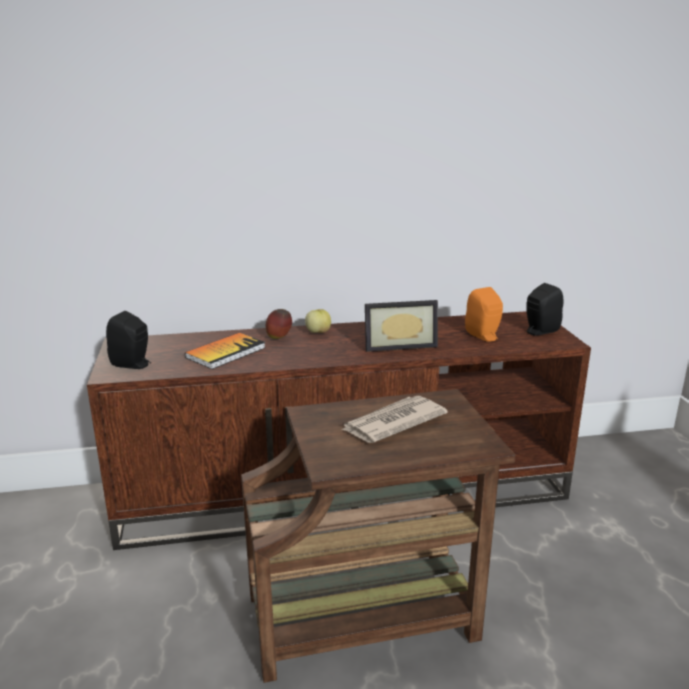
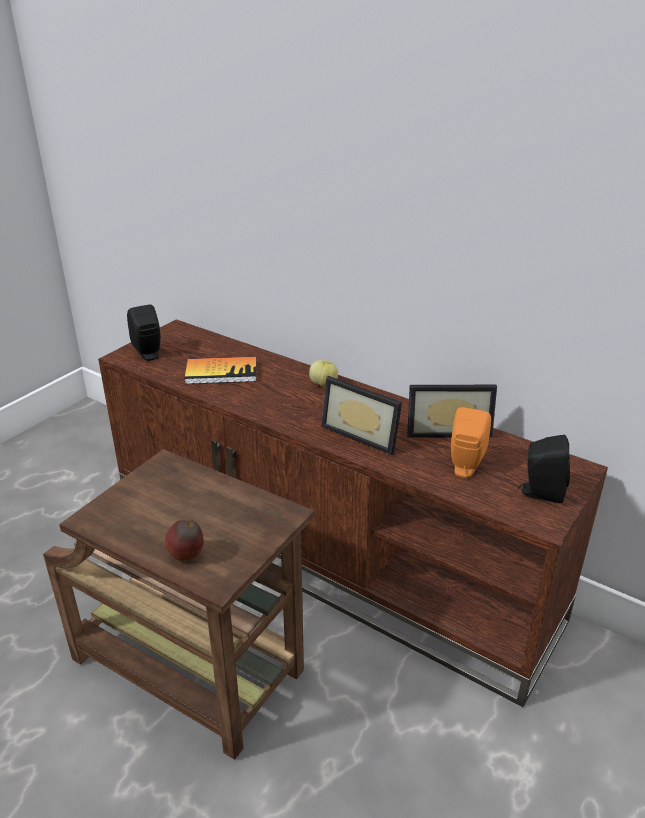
camera: 45 degrees right, 10 degrees up
(279, 338) = (284, 376): apple -> apple (187, 557)
(392, 423) = (197, 510): newspaper -> none
(438, 324) = (447, 429): none -> picture frame

